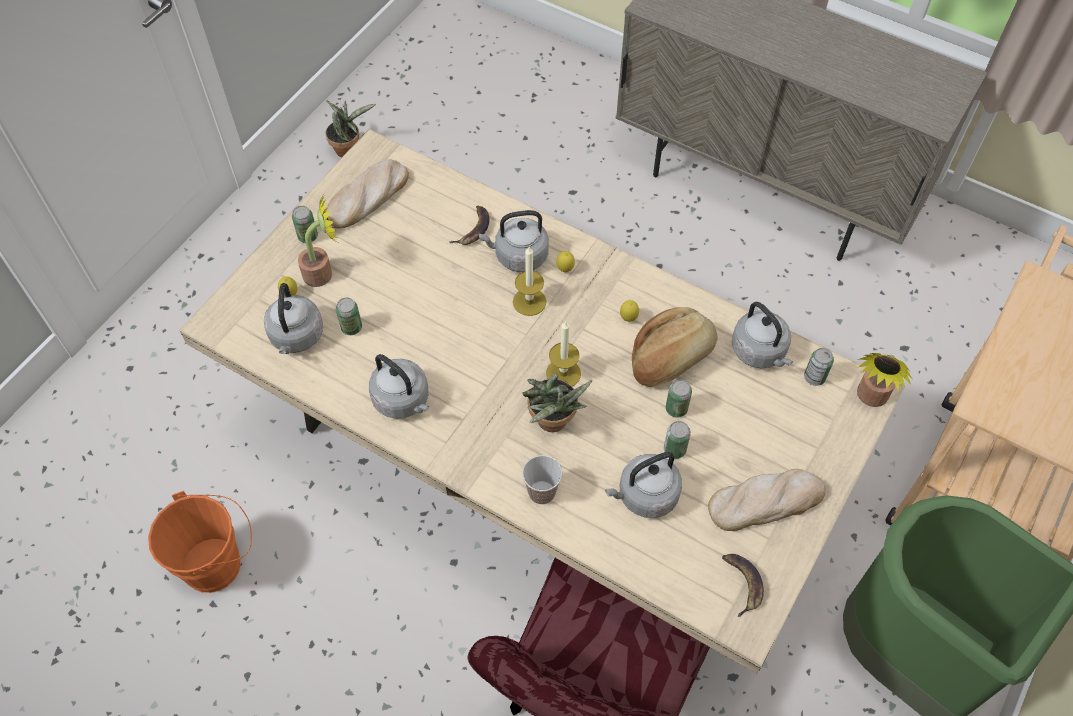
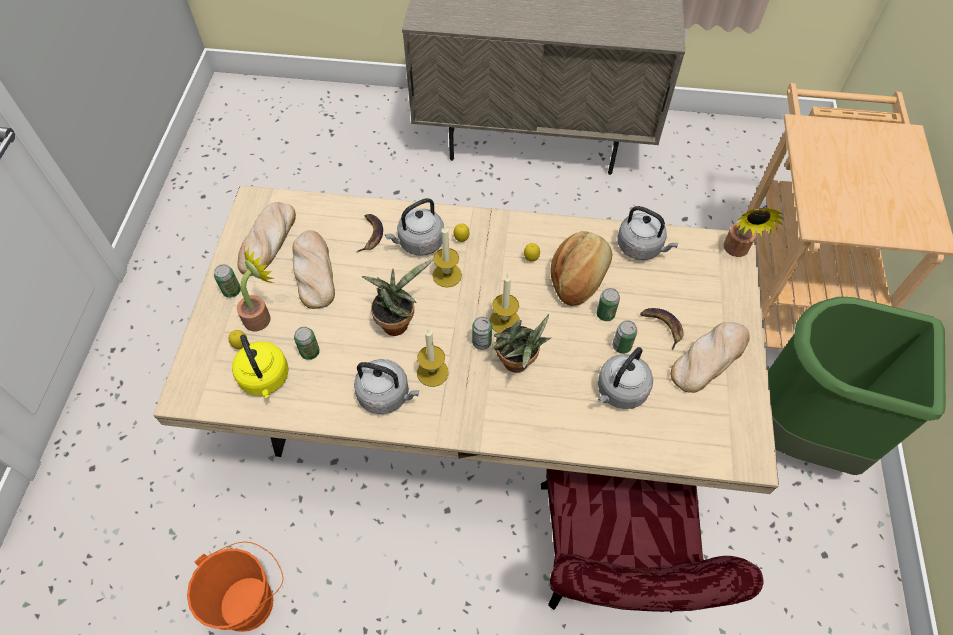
camera: 25 degrees left, 0 degrees up
(296, 337) = (265, 379): grey kettle -> yellow kettle
(348, 149) = (201, 220): potted plant -> potted plant (397, 321)
(396, 246) = (313, 271): none -> bread
(460, 396) = (432, 372): none -> candle
(542, 492) = (540, 423): cup -> none
(741, 583) = (728, 428): banana -> banana (662, 327)
(814, 377) = (690, 251): can -> can (481, 342)

